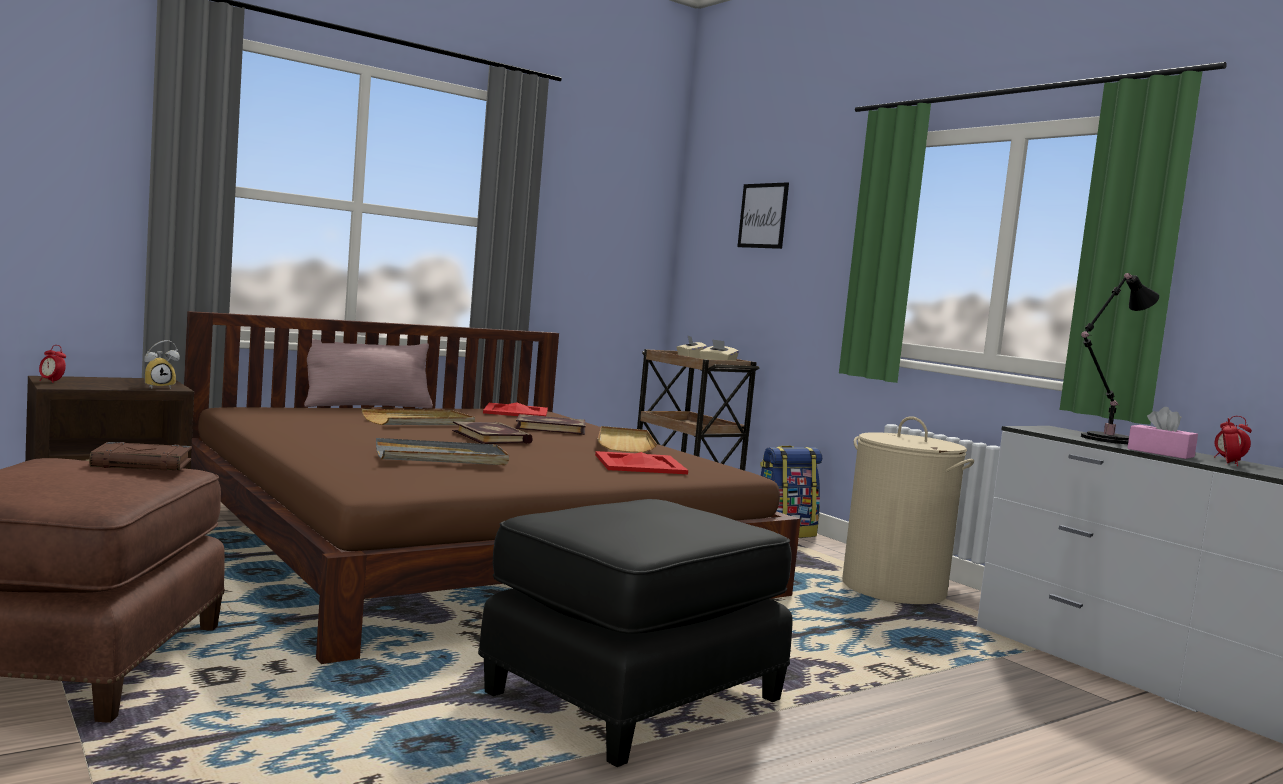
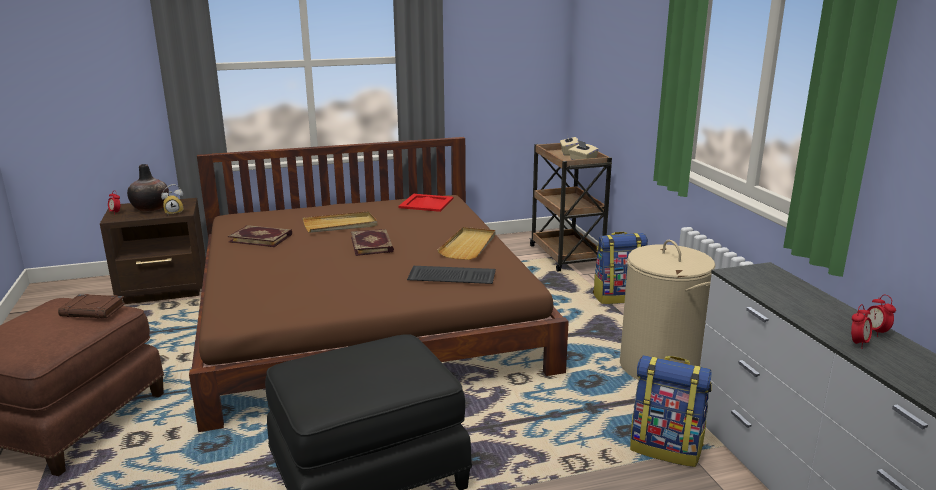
camera: 20 degrees right, 15 degrees up
(110, 382) = (151, 208): none -> vase
(368, 406) = (324, 204): pink pillow -> none
(442, 458) = (306, 280): grey tray -> none
(550, 428) = (431, 226): book -> book (261, 238)
(639, 464) = (450, 277): red tray -> keyboard
(763, 215) = (618, 36): picture -> none
(975, 654) = (666, 448): none -> backpack
(1104, 439) = (788, 292): black table lamp -> none
(1160, 453) = (811, 321): pink tissue box -> none

